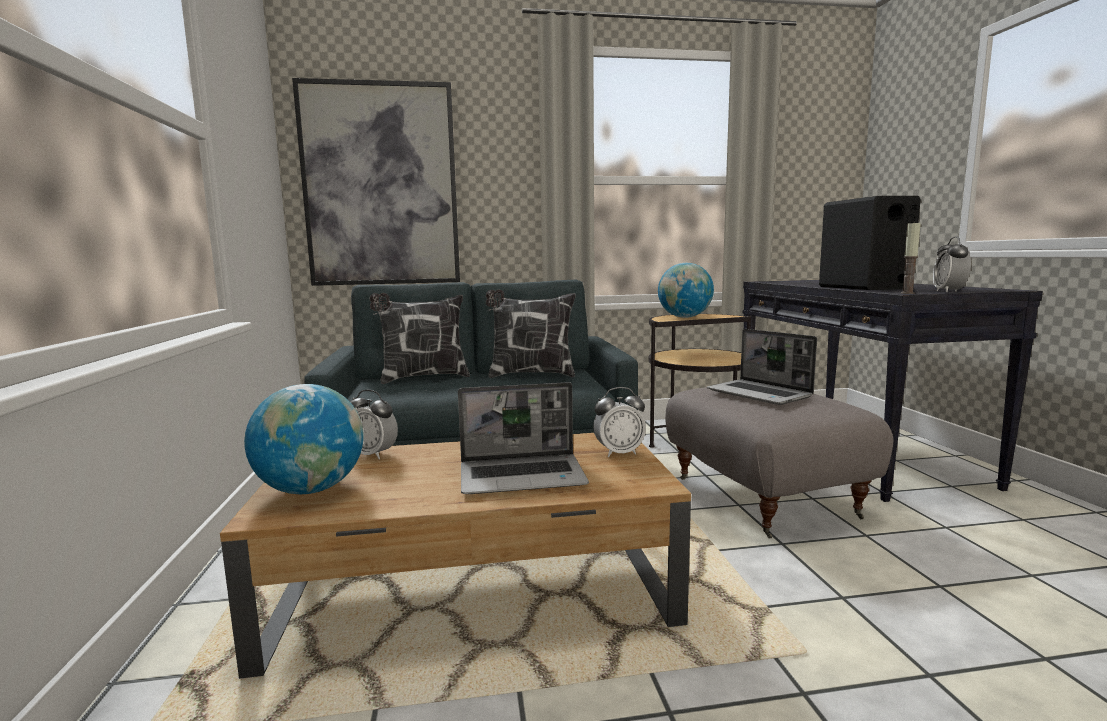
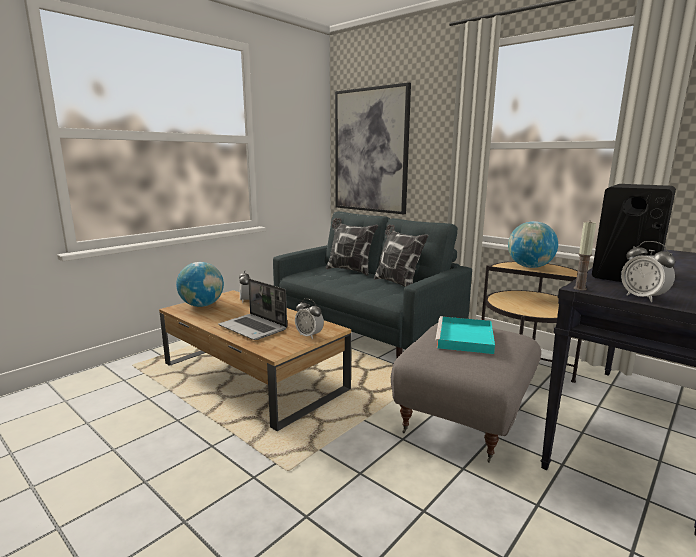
camera: 50 degrees right, 5 degrees up
(760, 394) = (465, 338): laptop -> turquoise tray
(949, 291) = (643, 297): alarm clock -> alarm clock turned 90 degrees counterclockwise

